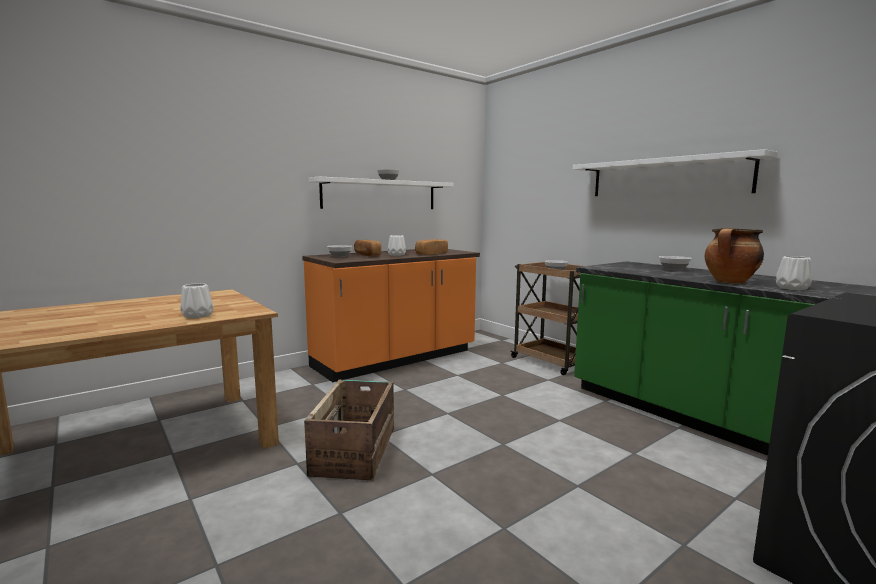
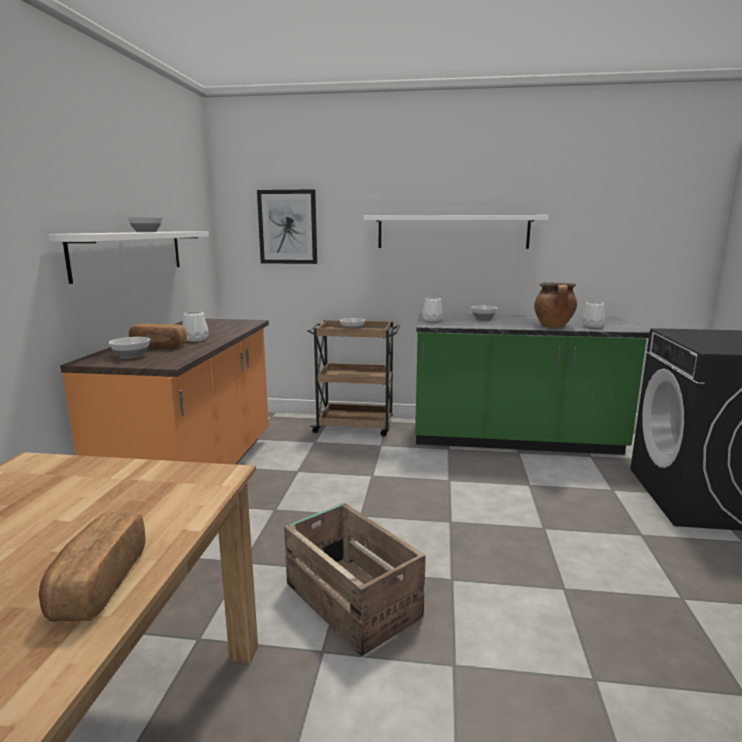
camera: 45 degrees left, 5 degrees up
(196, 315) = (158, 513): white vase -> white vase (432, 320)
(431, 254) = (230, 331): bread -> bread (97, 584)
(528, 180) = (288, 227): none -> picture

